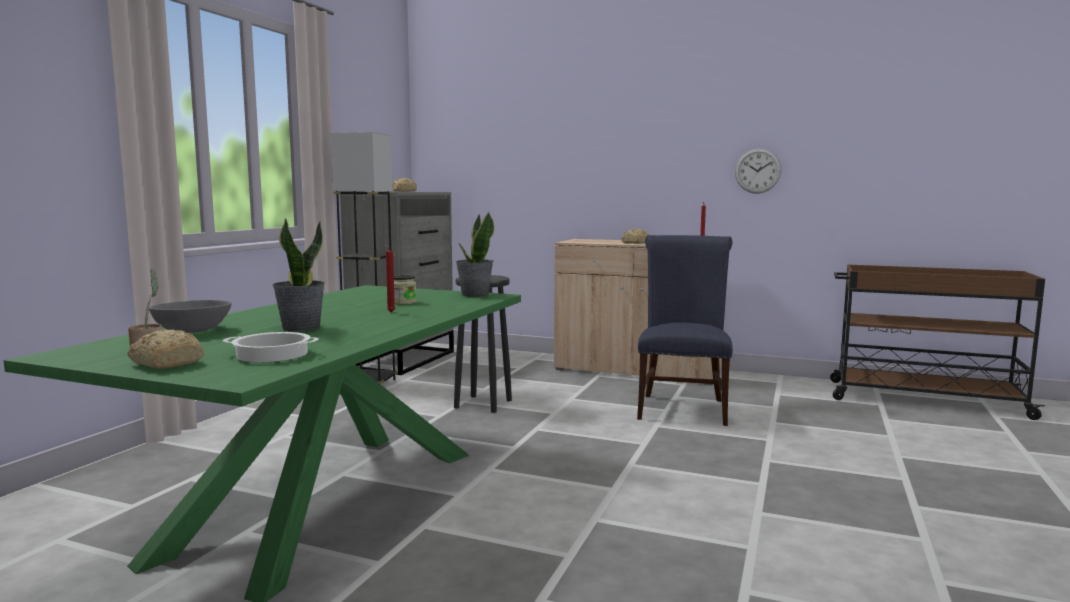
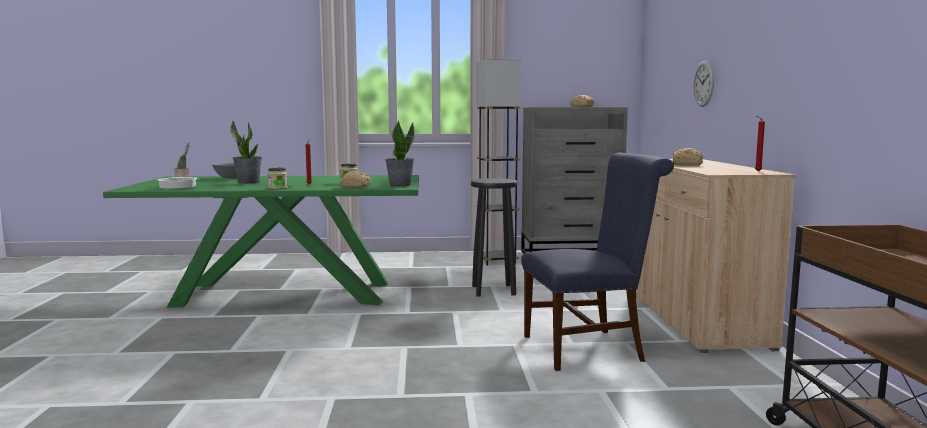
camera: 65 degrees right, 0 degrees up
(167, 363) = (158, 183): bread -> bread (356, 186)
(414, 322) = (277, 188): none -> jar
(757, 171) = (836, 69): wall clock -> wall clock (704, 83)

